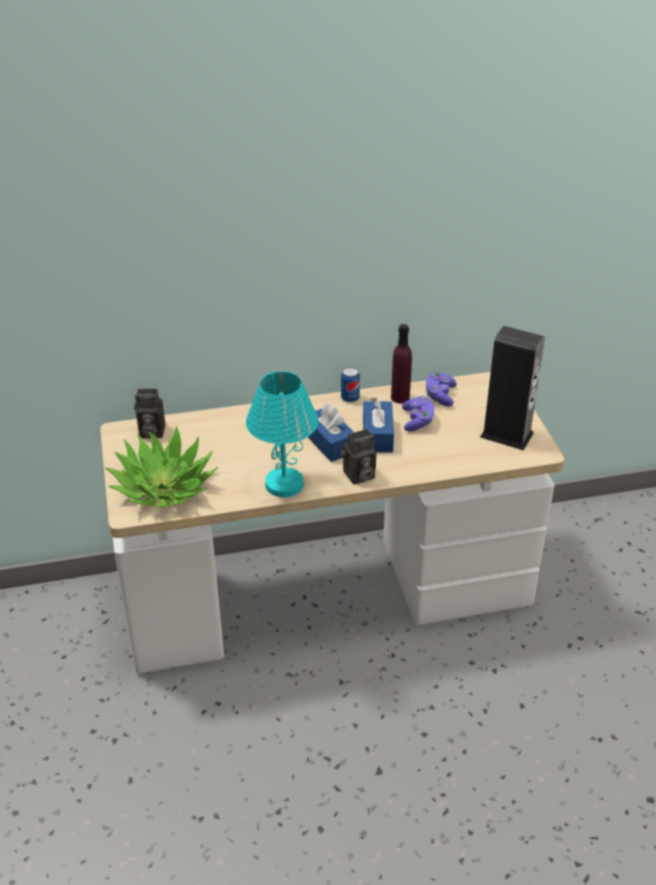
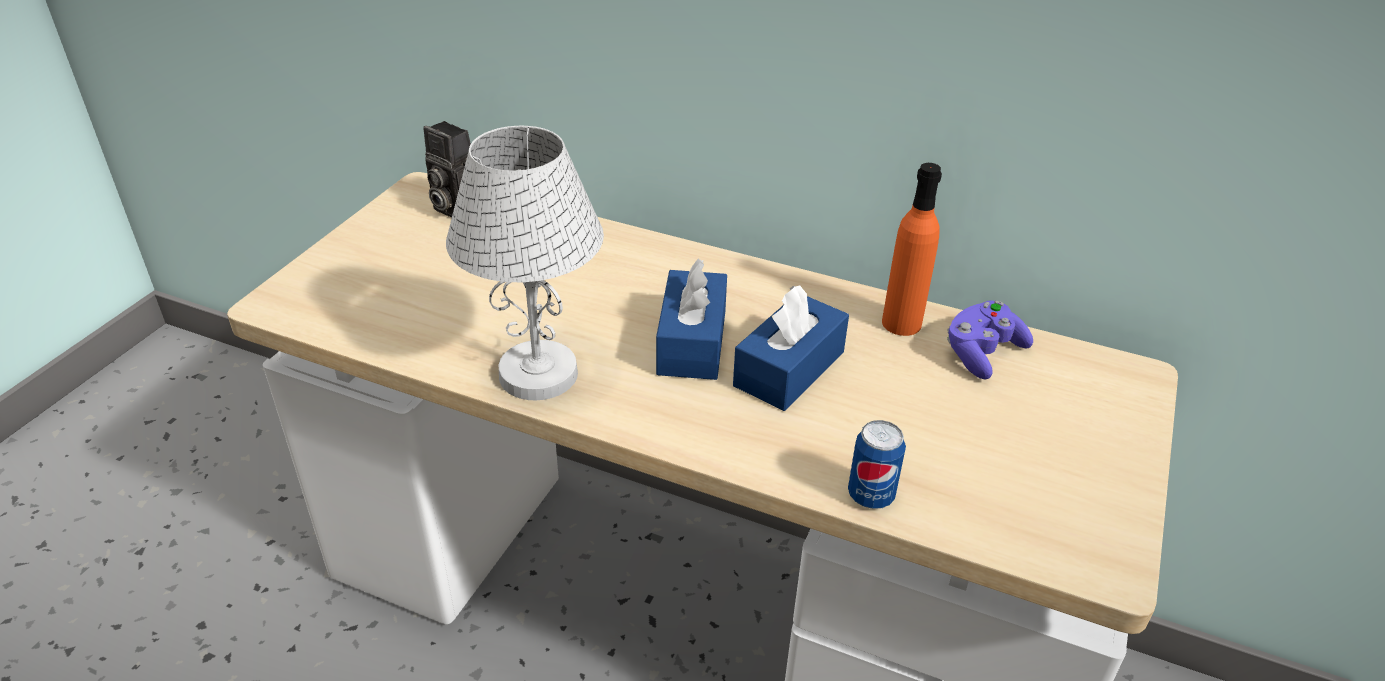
camera: 35 degrees right, 0 degrees up
(164, 487) = (369, 290): potted plant -> none
(284, 484) = (539, 373): turquoise table lamp -> white table lamp
(350, 398) = (809, 287): can -> can (871, 495)
(358, 476) = (674, 423): camera -> none
(400, 397) = (901, 323): purple bottle -> orange bottle
(417, 421) = (892, 378): purple game controller -> none
(506, 435) = (1055, 490): speaker -> none

